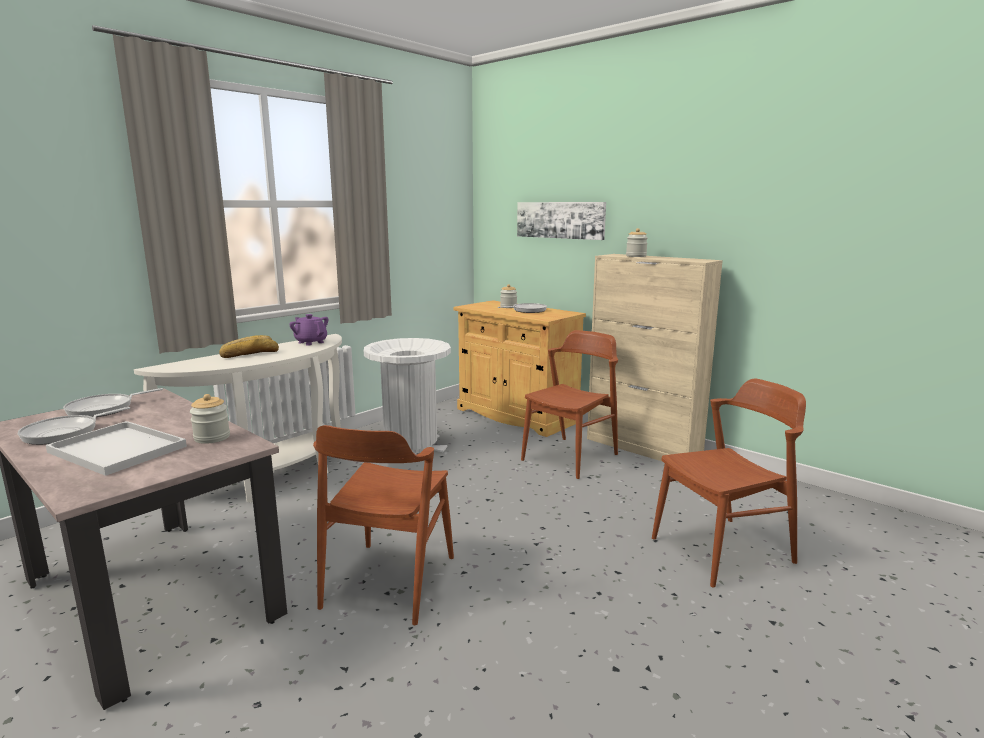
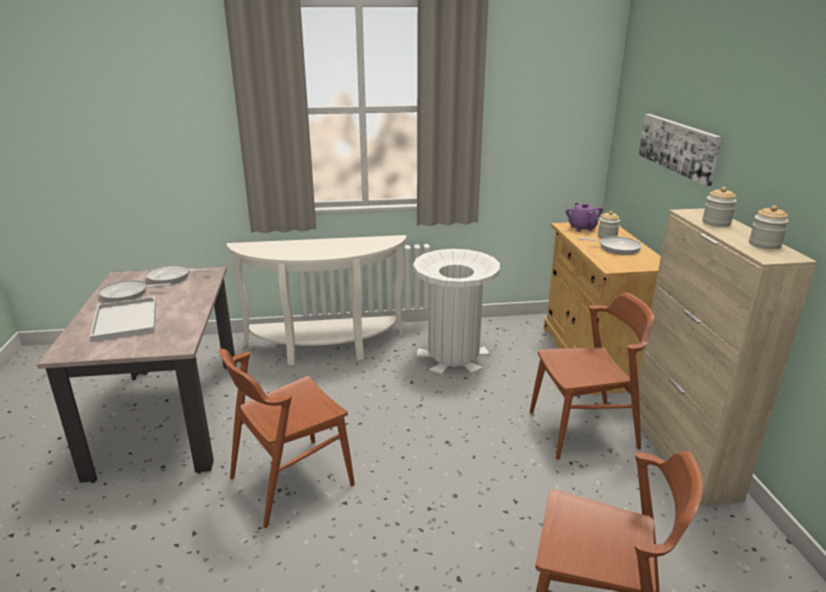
camera: 40 degrees right, 10 degrees up
(212, 438) = (176, 329): jar -> jar (764, 244)
(249, 353) = (310, 245): bread -> none
(311, 342) = (369, 242): purple teapot -> purple teapot (582, 228)

